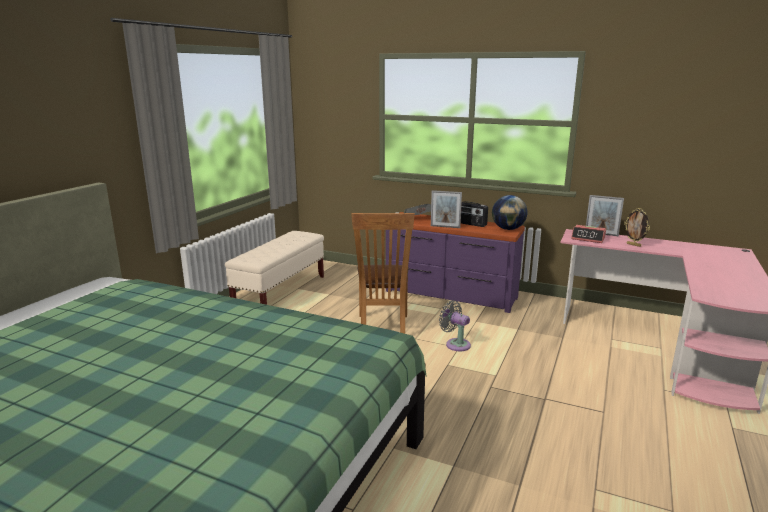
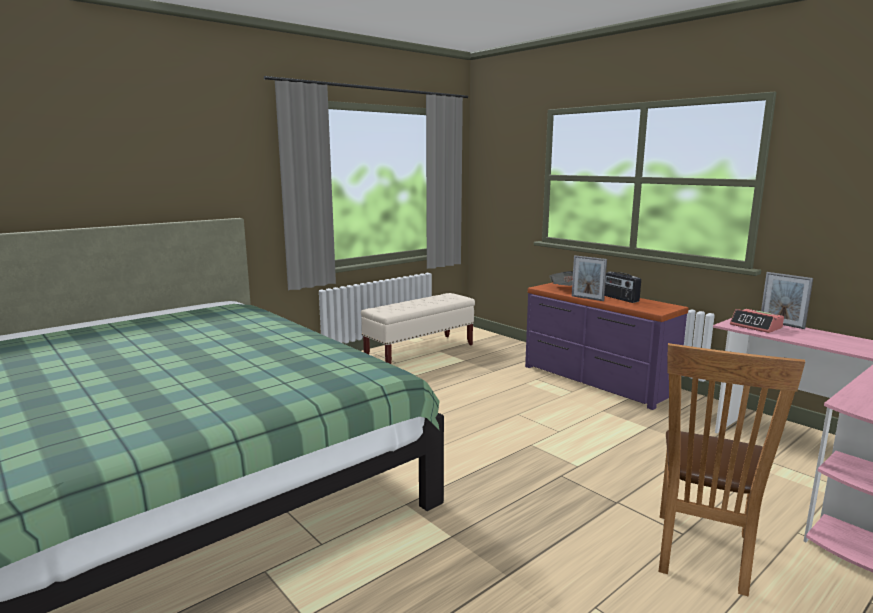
camera: 25 degrees right, 5 degrees down
(382, 329) = (491, 399): brown chair -> brown chair (702, 556)
(455, 344) = (558, 428): grey fan -> none
(508, 229) = (661, 307): globe -> none
(634, 245) = (815, 340): picture frame -> none

